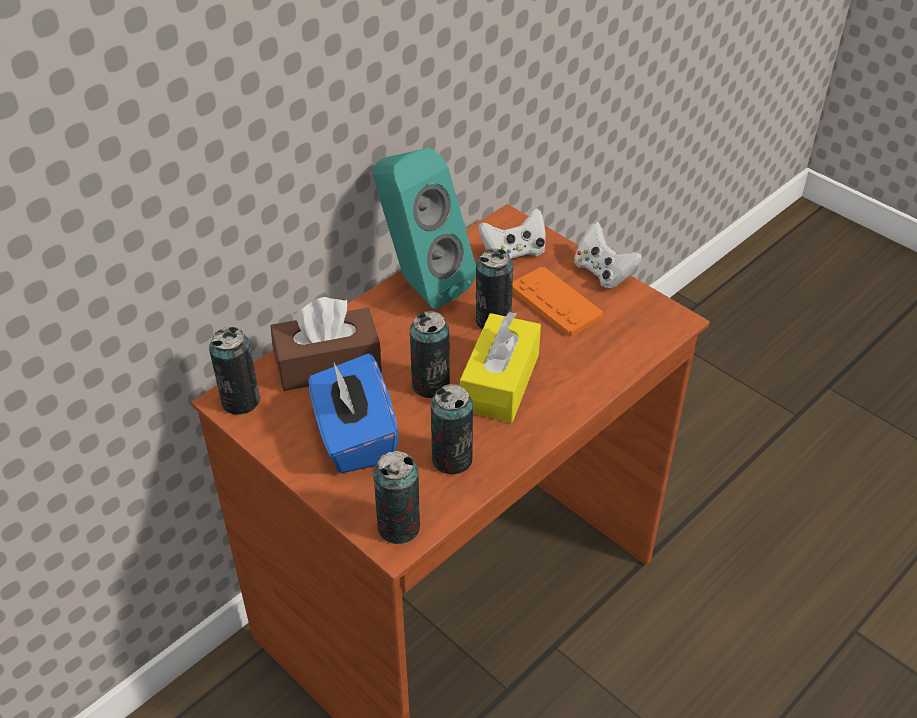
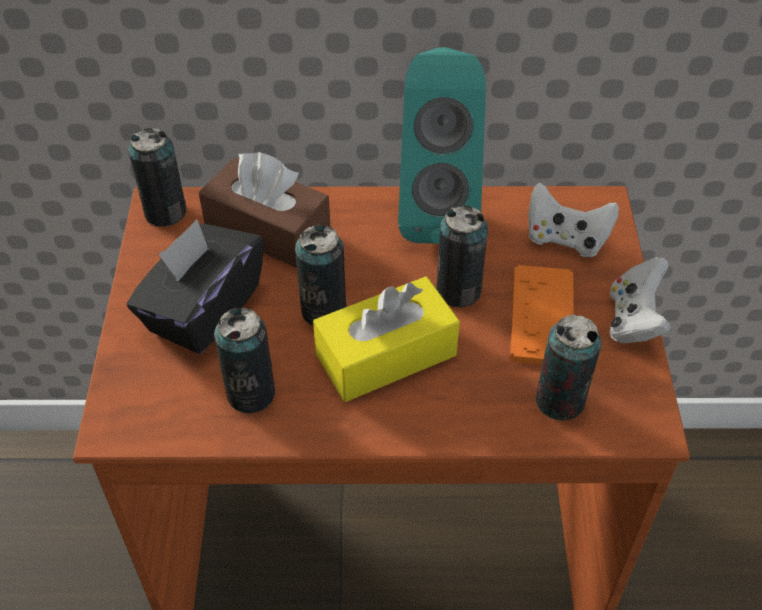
camera: 45 degrees right, 5 degrees up
(354, 438) = (203, 310): blue tissue box -> black tissue box
(399, 527) = (132, 417): can -> can (560, 401)

